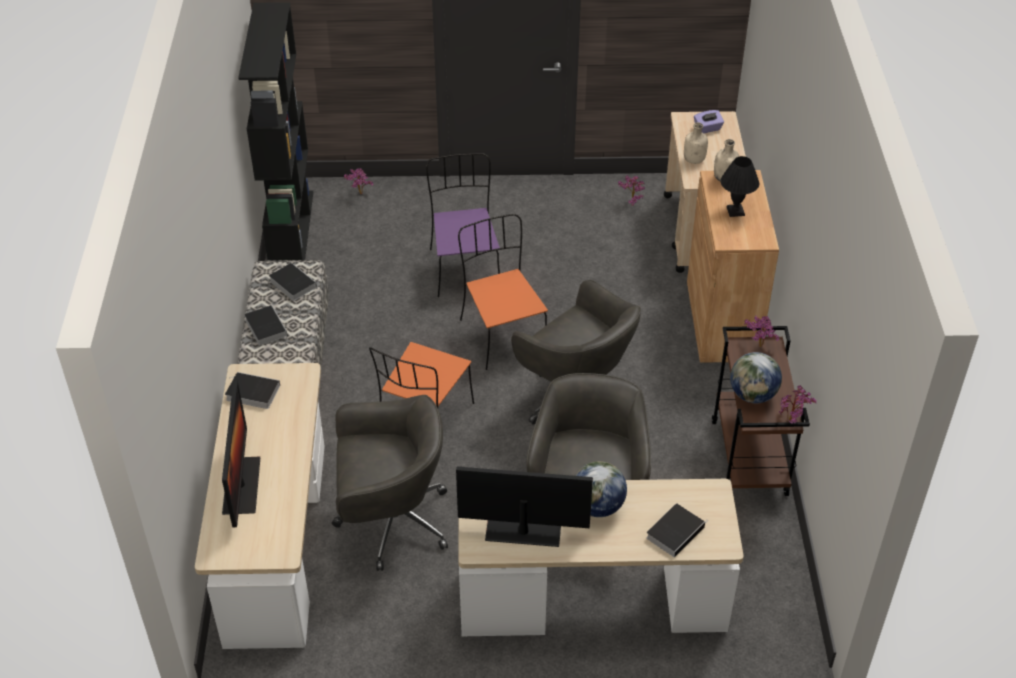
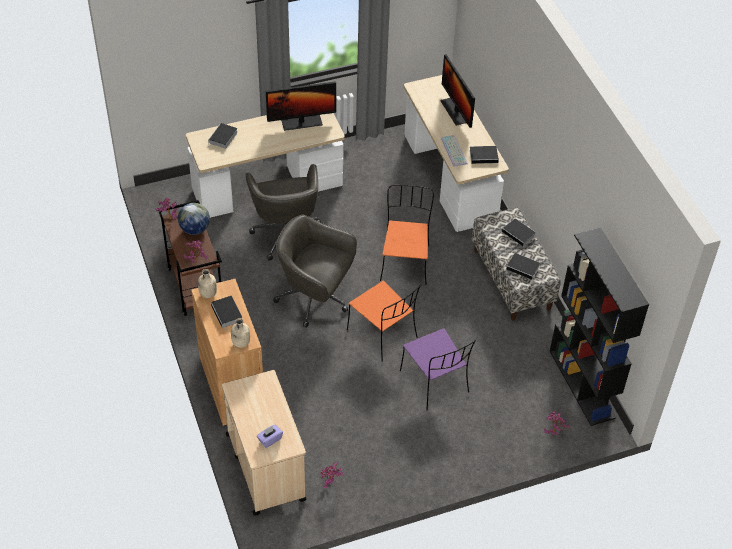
camera: 160 degrees right, 5 degrees up
(292, 412) = (454, 151): none -> keyboard
(391, 522) = (393, 201): grey office chair -> none
(597, 506) = (267, 140): globe -> none
(694, 160) = (272, 400): beige bottle -> beige bottle (207, 294)
(735, 211) = (227, 314): black table lamp -> book

